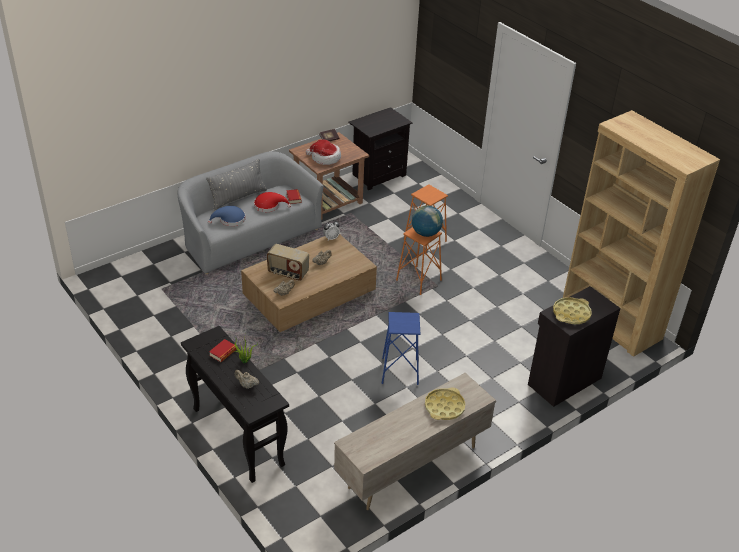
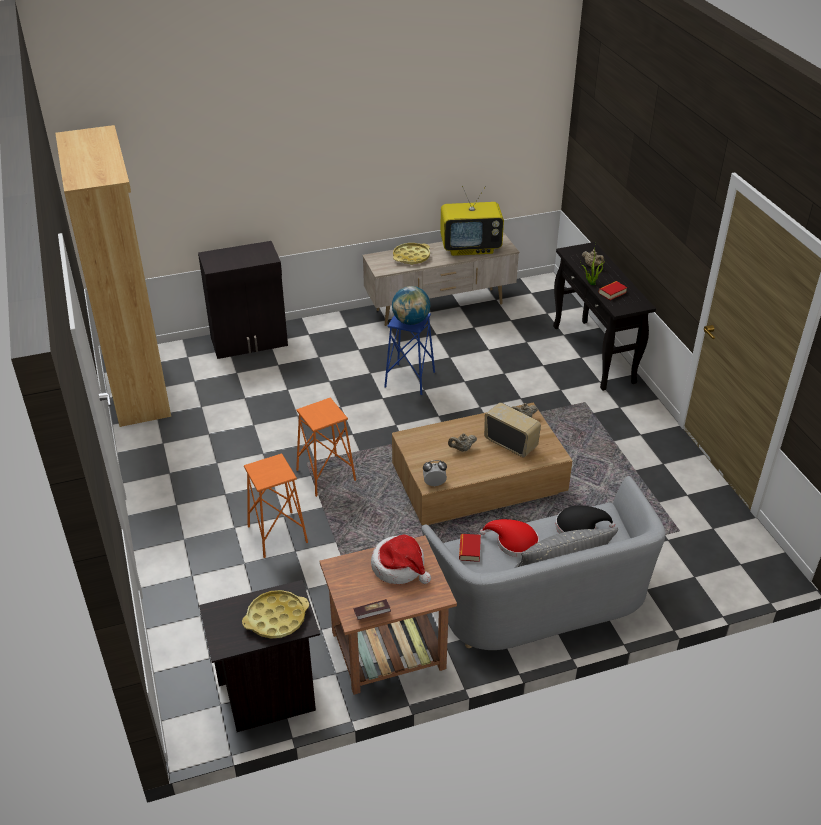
camera: 160 degrees left, 0 degrees up
(230, 220) = (579, 527): blue hat -> black hat
(388, 435) = (471, 248): none -> television
(426, 233) = (318, 411): globe -> globe (411, 321)
(571, 314) = (251, 255): yellow tray -> yellow tray (276, 618)

